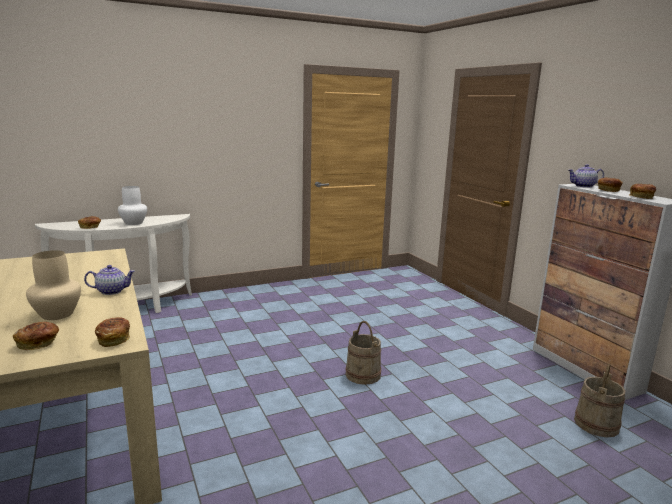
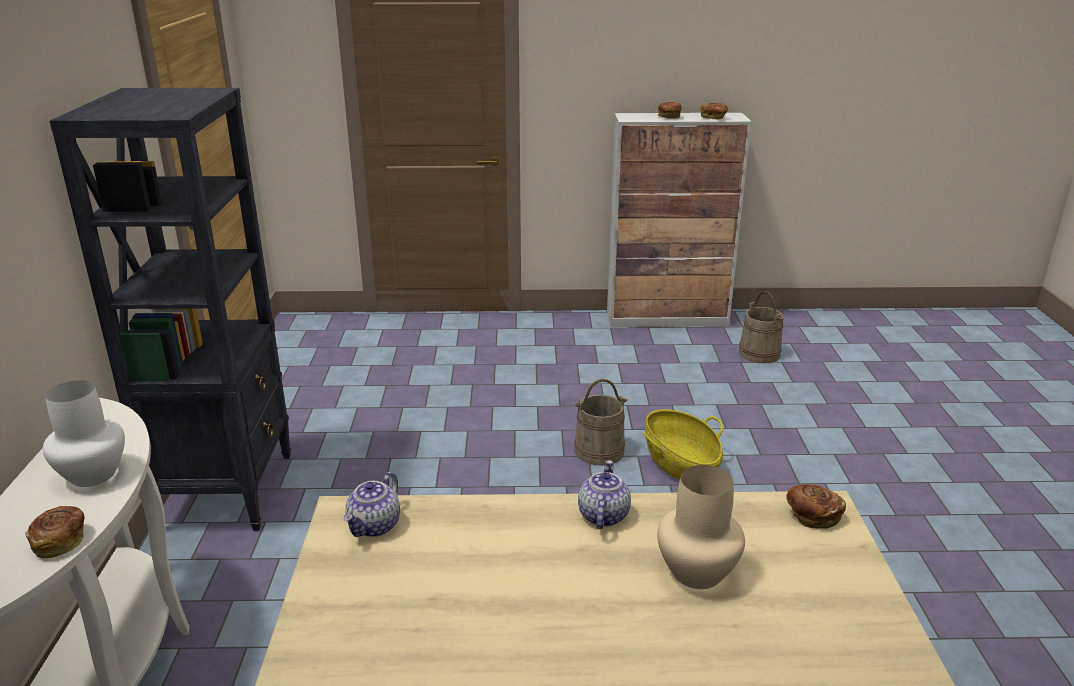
camera: 65 degrees left, 10 degrees up
(39, 344) = (816, 584): bread -> none
(251, 295) = (228, 490): none -> black bookcase
(376, 408) = (680, 463): none -> basket
(583, 186) = (639, 117): teapot -> teapot (375, 526)

